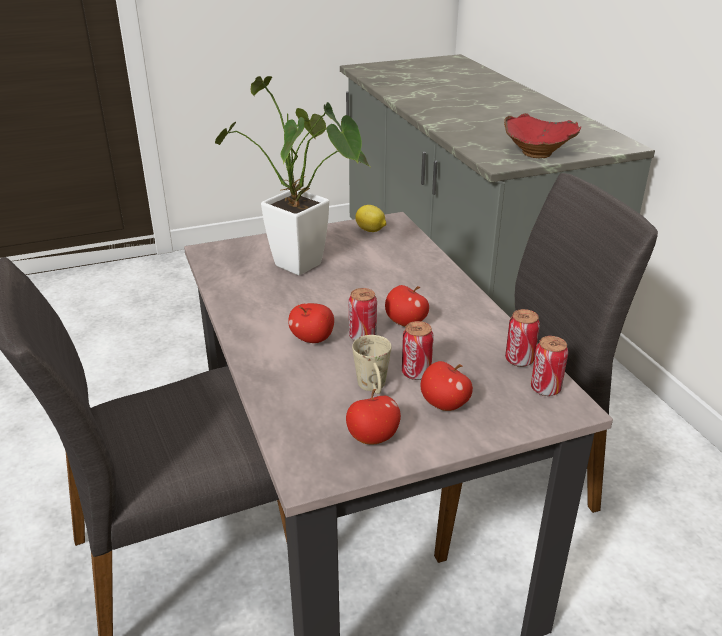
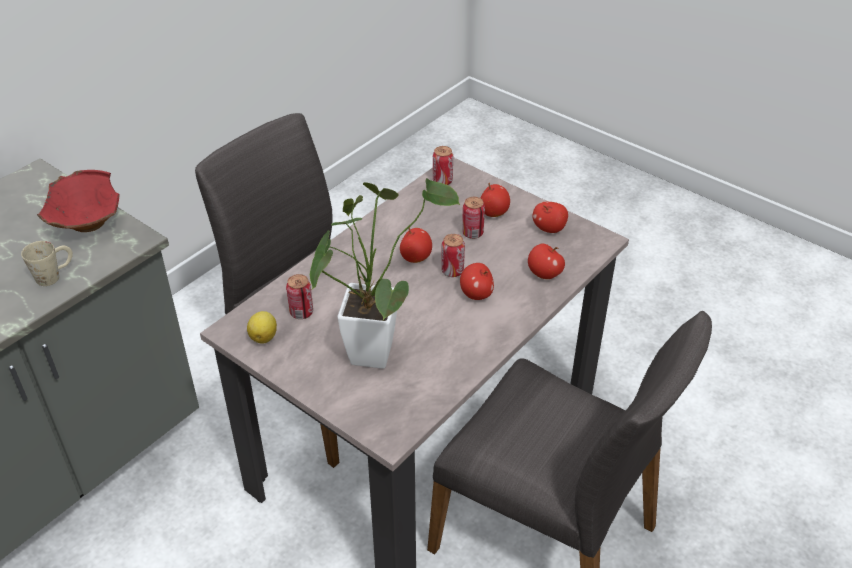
camera: 120 degrees left, 10 degrees up
(295, 395) = (544, 274): none -> apple
(374, 388) = (505, 244): beige mug -> beige mug (55, 275)
(519, 360) = (420, 197): can -> can (301, 312)

